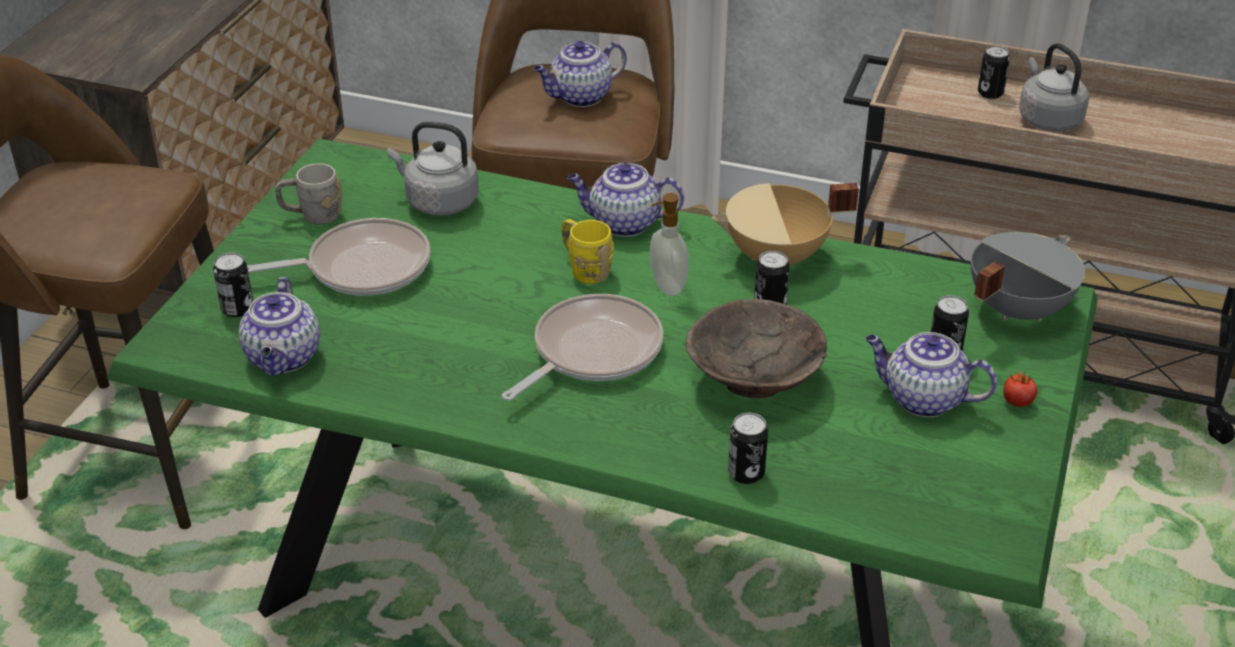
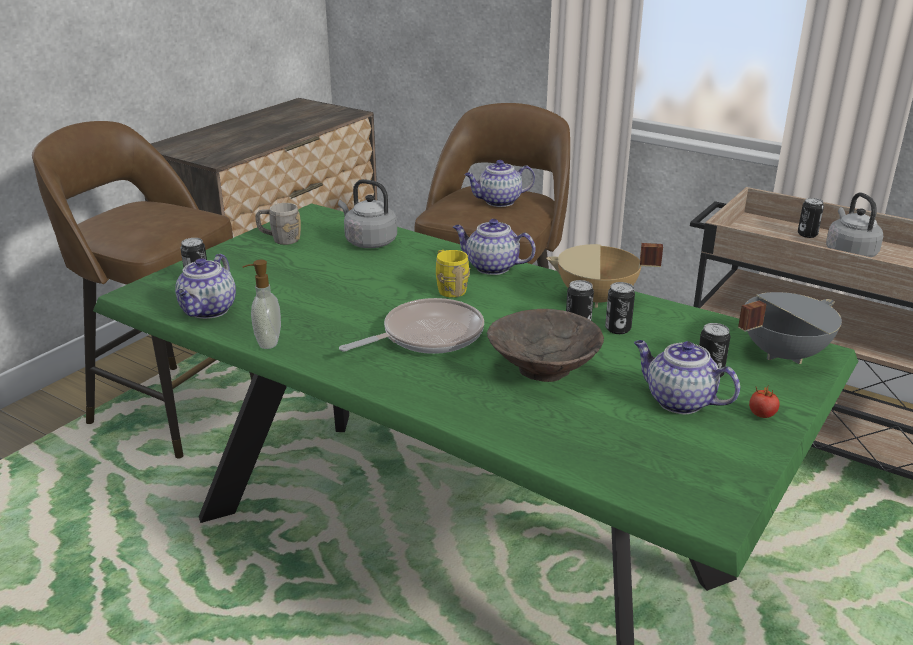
camera: 15 degrees right, 10 degrees down
(361, 267) = (294, 269): frying pan -> none
(666, 286) = (504, 305): soap dispenser -> soap dispenser (267, 342)
(746, 473) = (508, 428): can -> can (618, 329)

